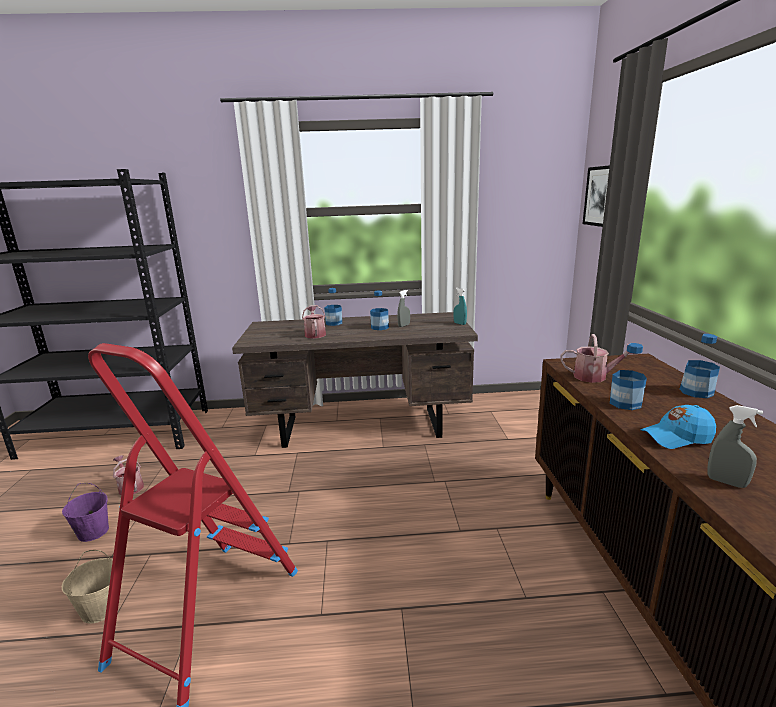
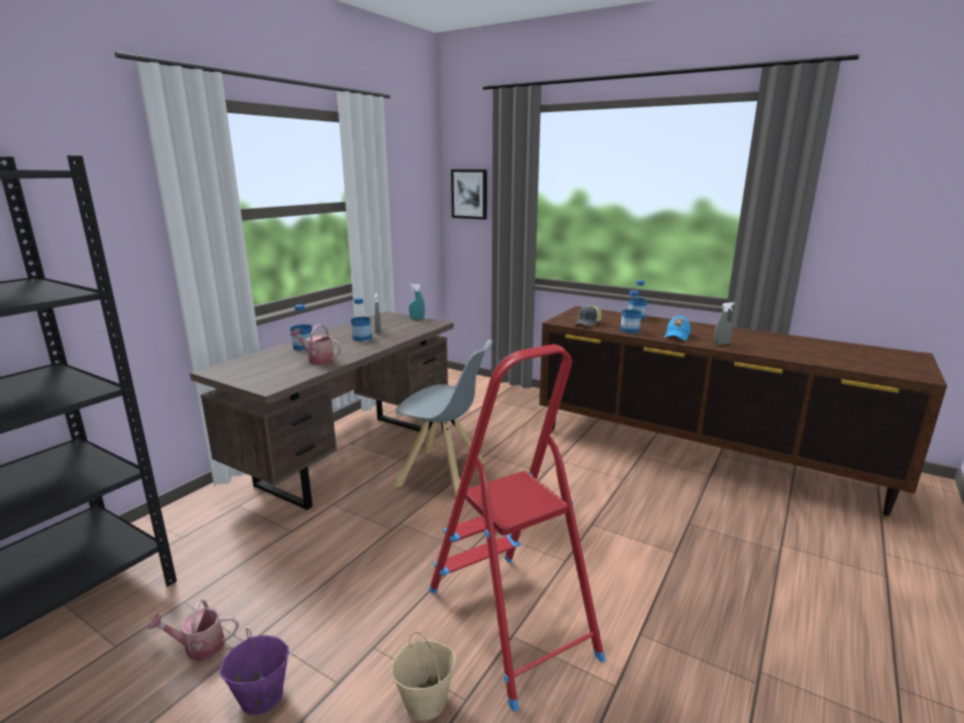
camera: 55 degrees left, 0 degrees up
(386, 476) = (444, 475): none -> grey chair
(594, 377) = (588, 323): watering can -> cap

